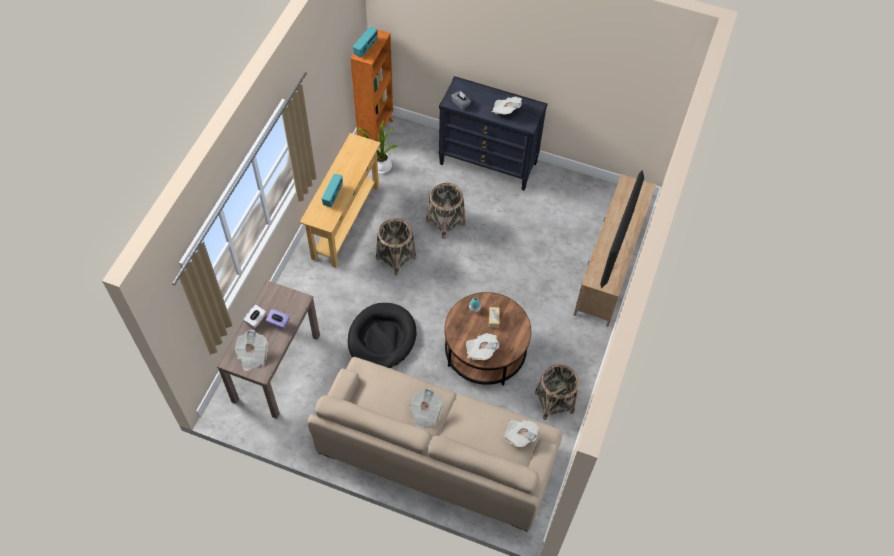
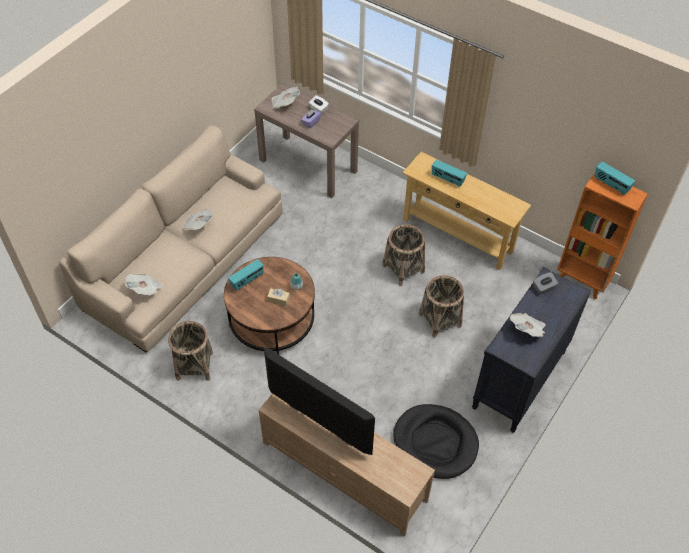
camera: 105 degrees right, 5 degrees down
(380, 166) = (528, 276): potted plant -> none
(381, 338) = (313, 241): black dog bed -> black dog bed (435, 442)
(480, 350) = (247, 281): newspaper -> radio

